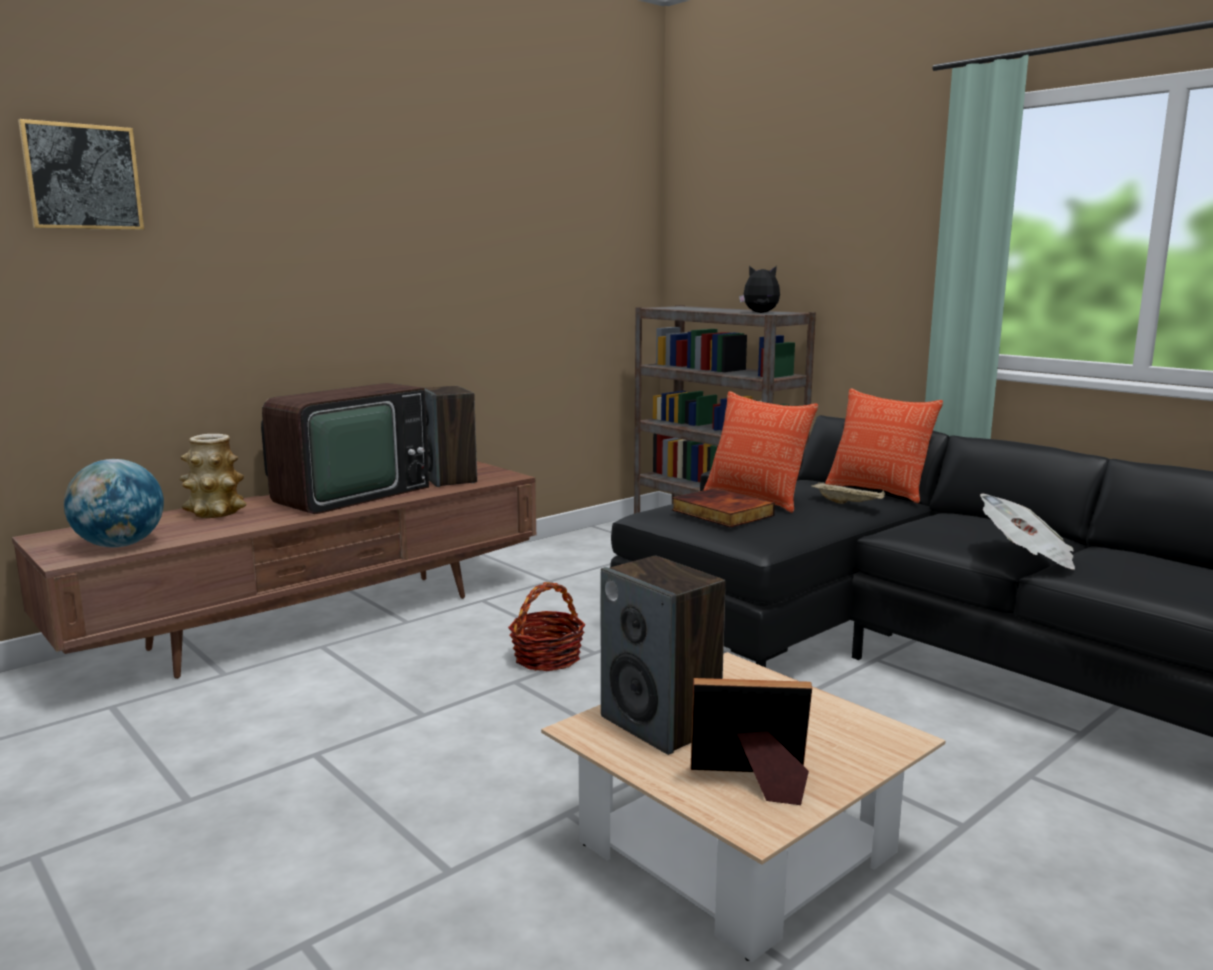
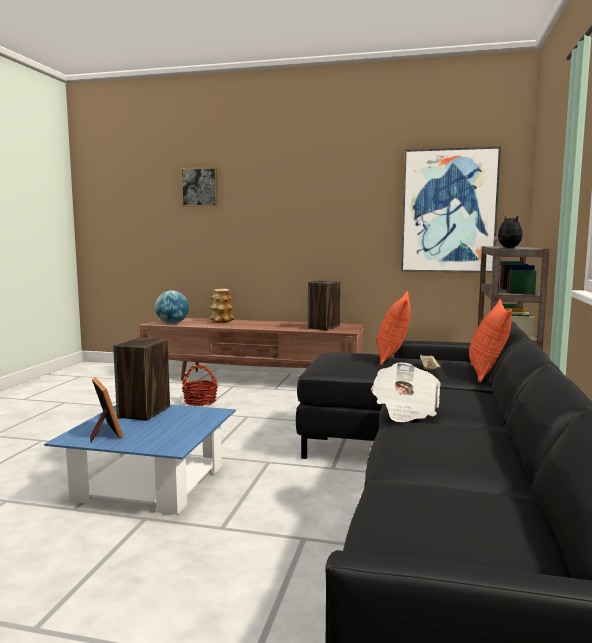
camera: 55 degrees right, 5 degrees down
(345, 495) = (272, 325): television -> none
(547, 658) = (278, 415): basket -> basket (200, 401)
(576, 251) = (448, 211): none -> picture
(720, 513) = (348, 357): book -> none
(736, 848) = (151, 483): beige coffee table -> blue coffee table

